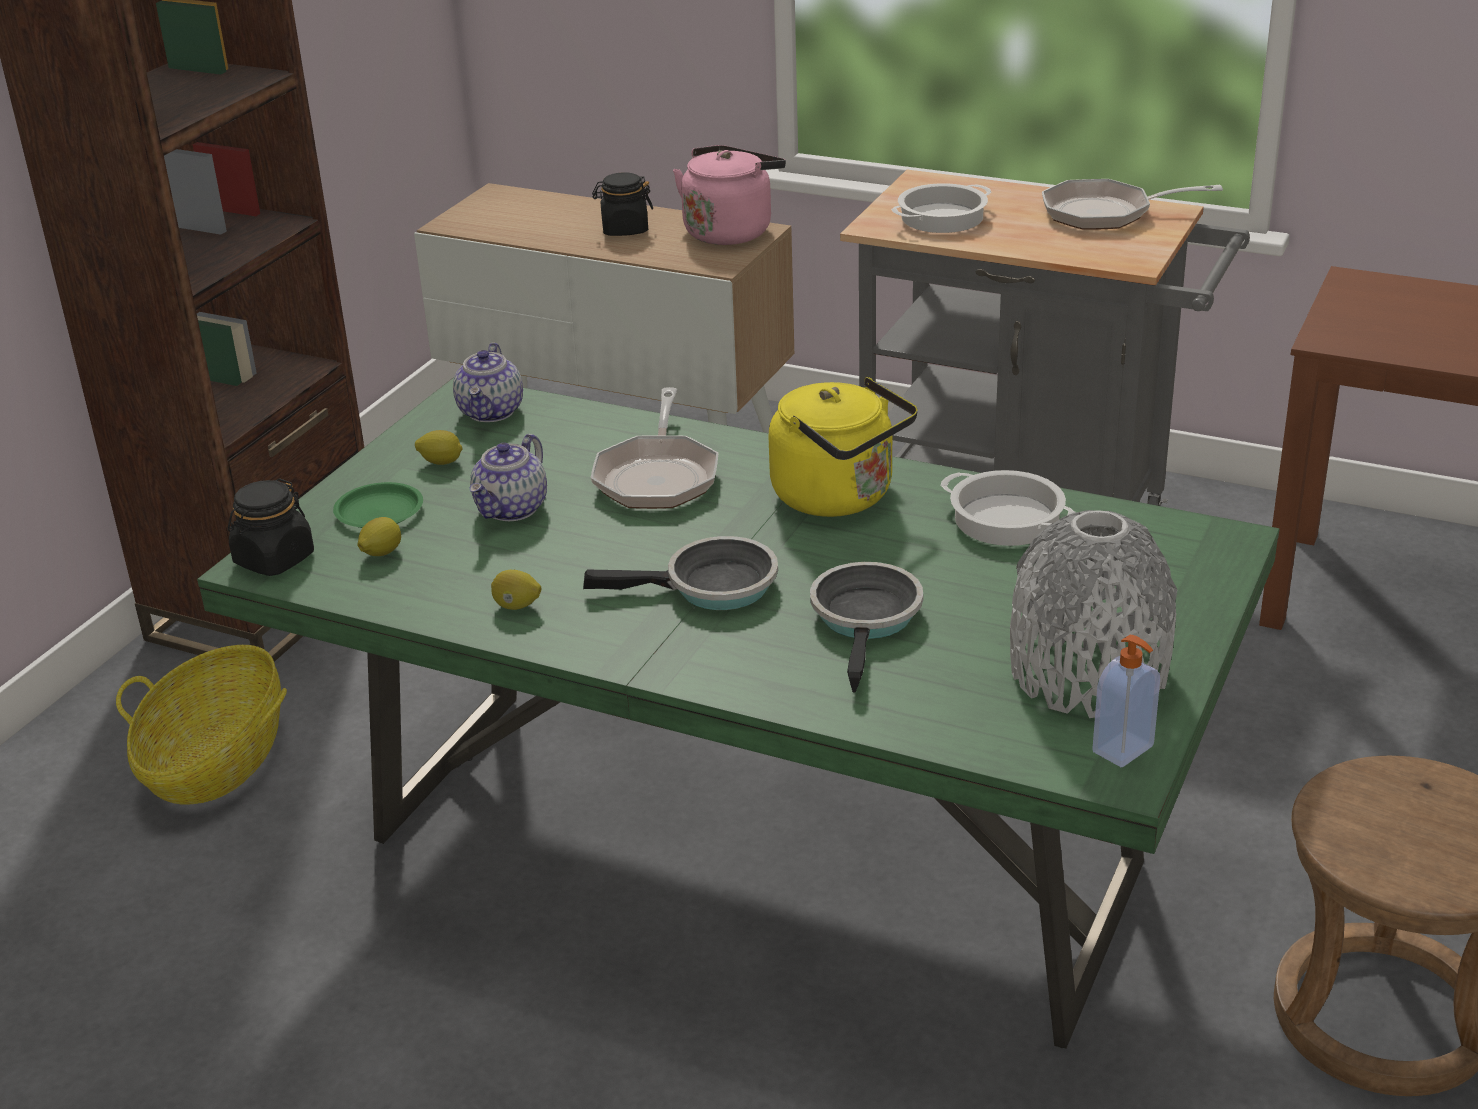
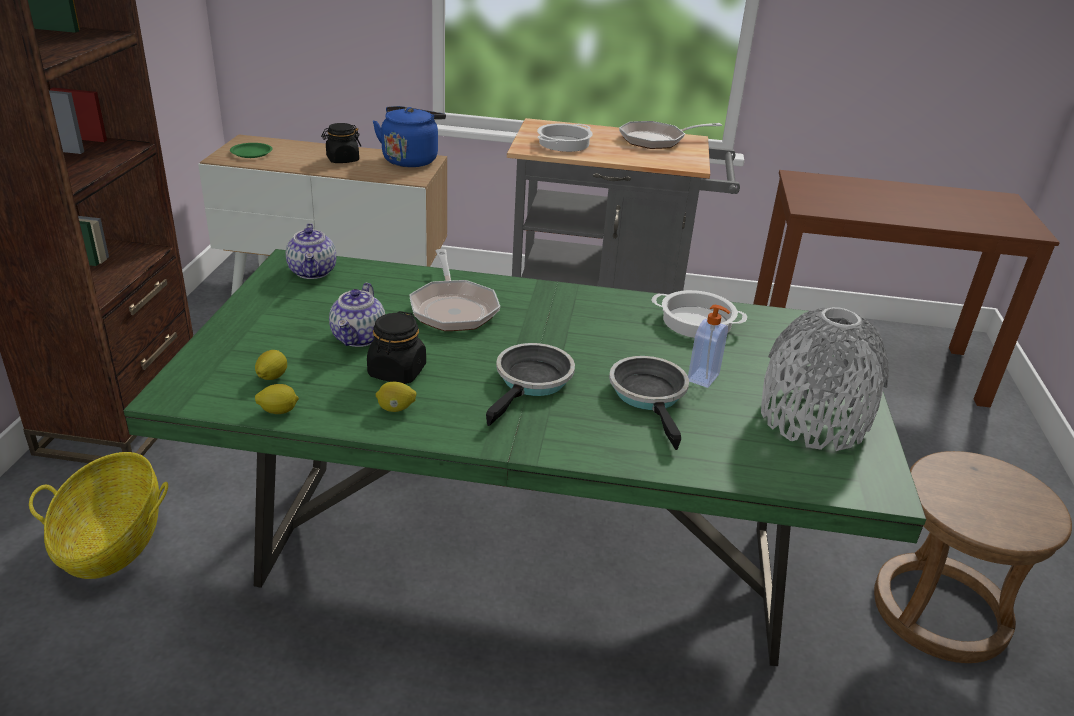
camera: 20 degrees left, 0 degrees up
(274, 560) = (185, 389): black jar -> black jar (397, 372)
(380, 511) = (257, 346): green plate -> green plate (251, 153)
(441, 462) = (291, 308): lemon -> lemon (278, 411)
(712, 587) = (532, 382): frying pan -> frying pan turned 45 degrees counterclockwise
(730, 231) = (411, 159): pink kettle -> blue kettle
(839, 497) = (583, 315): yellow kettle -> none
(1124, 750) = (872, 471): soap dispenser -> soap dispenser (704, 378)

